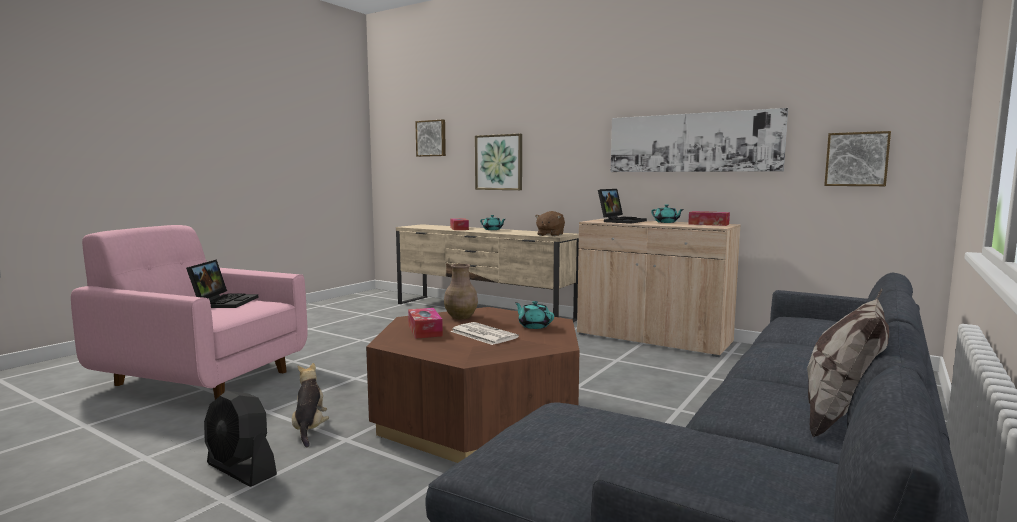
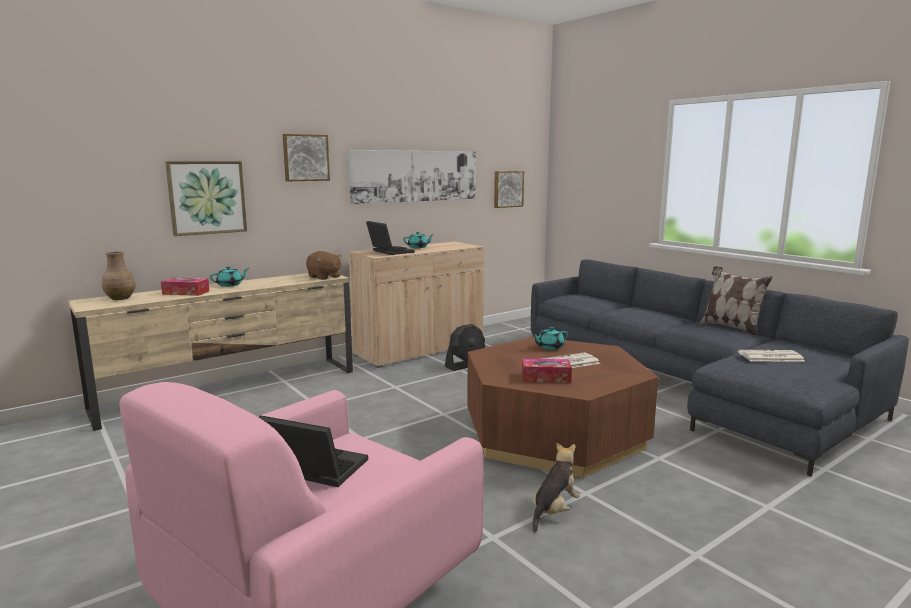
camera: 70 degrees left, 5 degrees up
(241, 470) = (640, 548): black fan -> black fan (466, 365)
(310, 429) = (554, 511): plush toy -> plush toy turned 120 degrees clockwise
(431, 138) = (68, 162): picture -> picture (305, 157)
(461, 317) = (504, 363): brown vase -> brown vase (121, 298)
(644, 437) = (770, 357): none -> newspaper
(708, 224) = (447, 244): tissue box -> none

